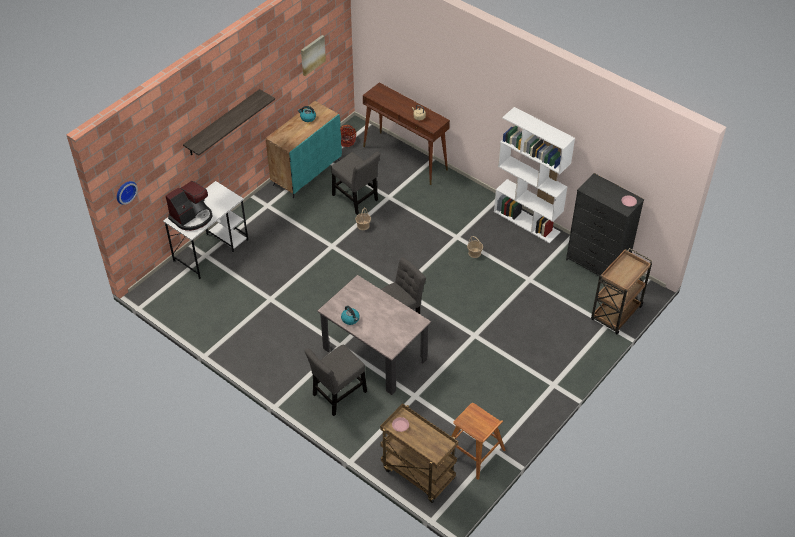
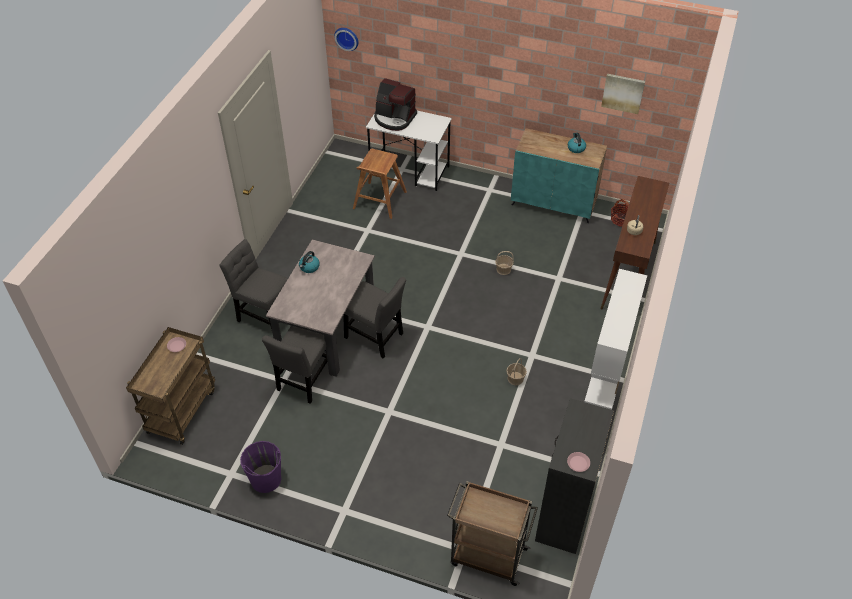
camera: 70 degrees right, 0 degrees up
(223, 123) = (477, 67): shelf -> none
(356, 199) = (539, 253): grey chair -> grey chair (304, 381)
(474, 452) = (222, 454): brown stool -> brown stool (379, 200)
(509, 427) = (266, 479): none -> purple bucket

